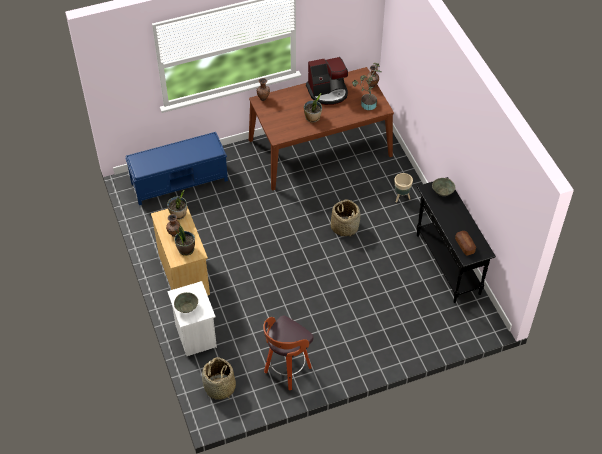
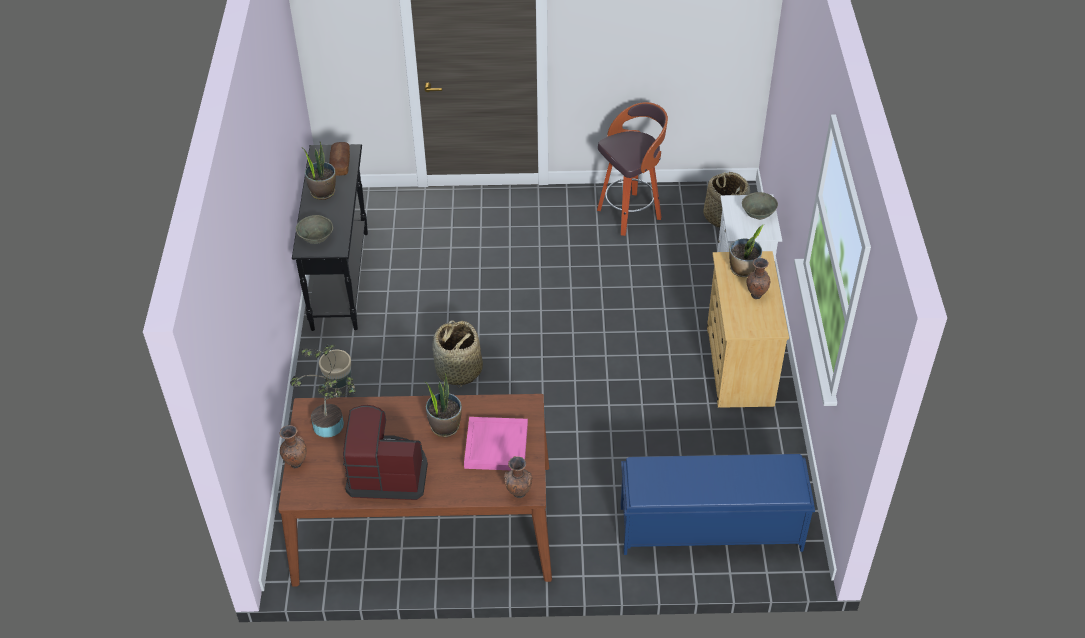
camera: 160 degrees left, 5 degrees down
(178, 214) = (742, 323): potted plant -> potted plant (323, 192)
(284, 116) = (495, 445): none -> pink tray

